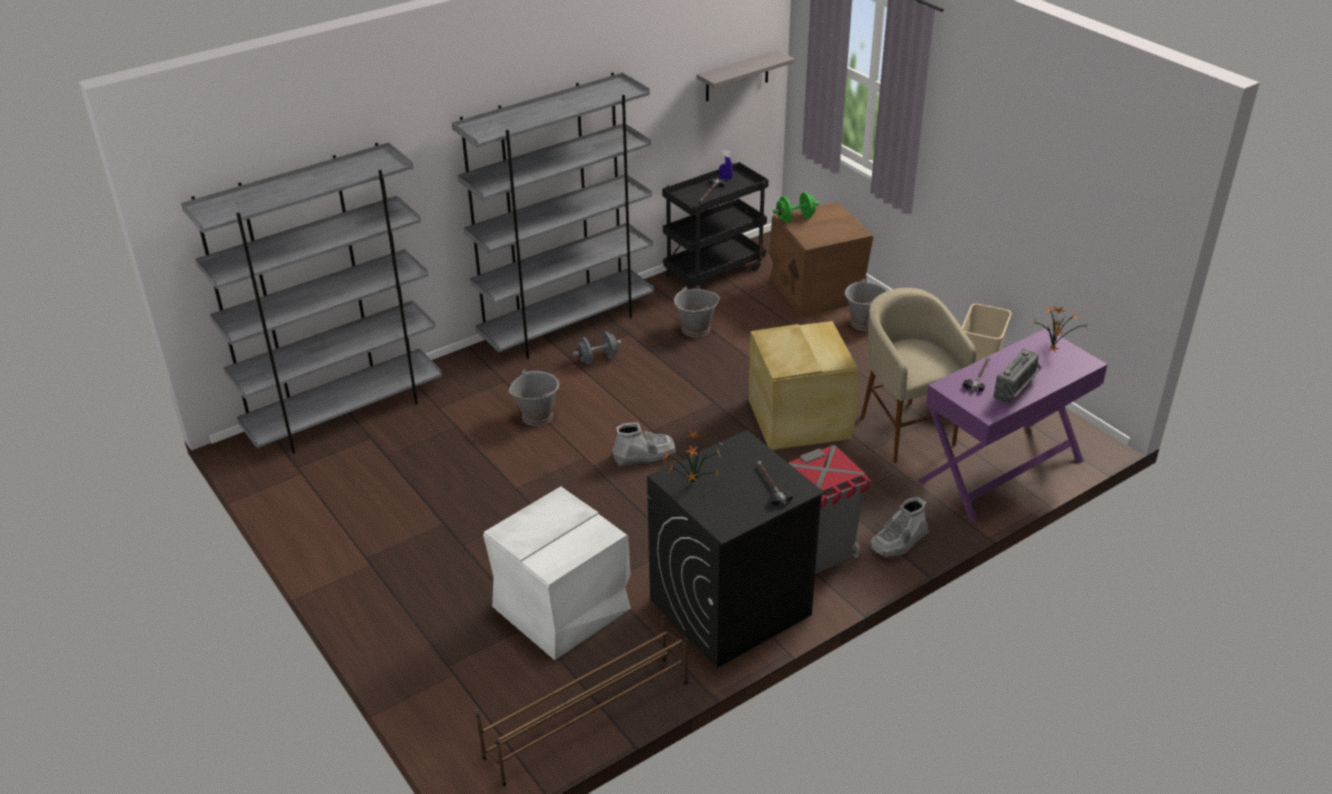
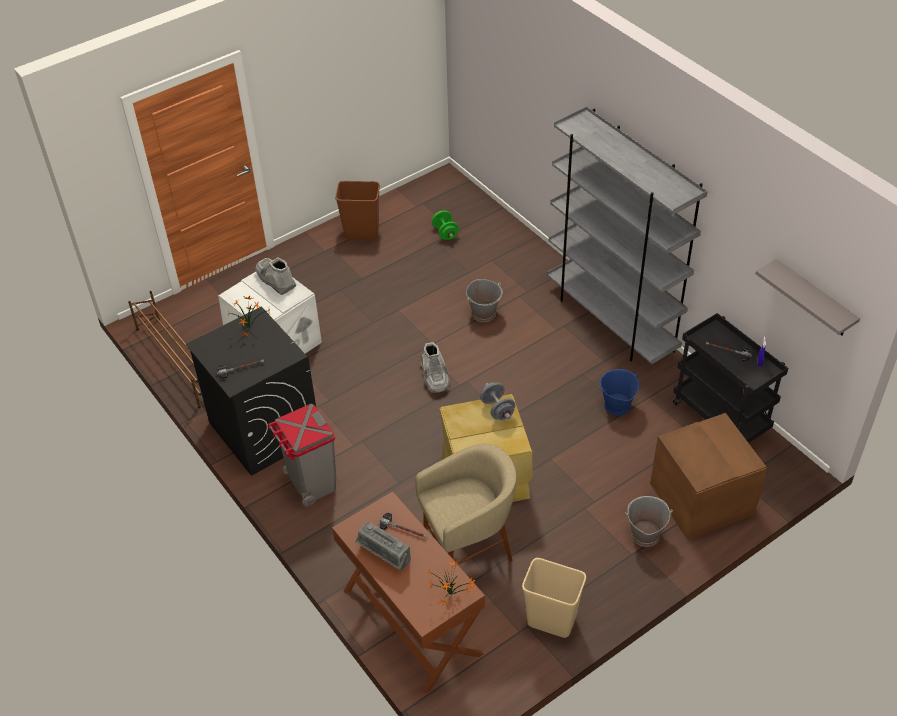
camera: 90 degrees right, 10 degrees up
(342, 526) = (362, 233): none -> brown trash can
(345, 414) = (482, 215): grey bookcase -> none
(598, 359) = (564, 343): grey dumbbell -> grey dumbbell (497, 409)
(696, 329) = (616, 405): grey bucket -> blue bucket
(795, 218) = (720, 429): green dumbbell -> green dumbbell (445, 233)
(898, 542) = (323, 535): grey boot -> grey boot (275, 280)
(1001, 471) = (411, 622): purple desk -> brown desk

